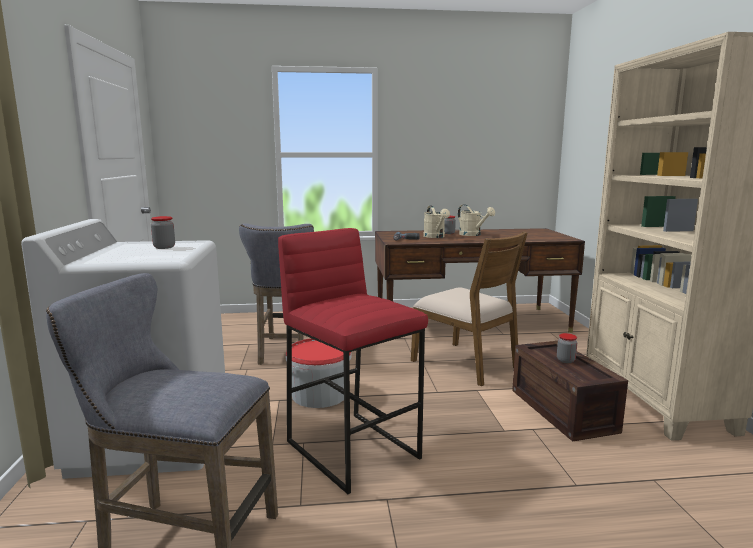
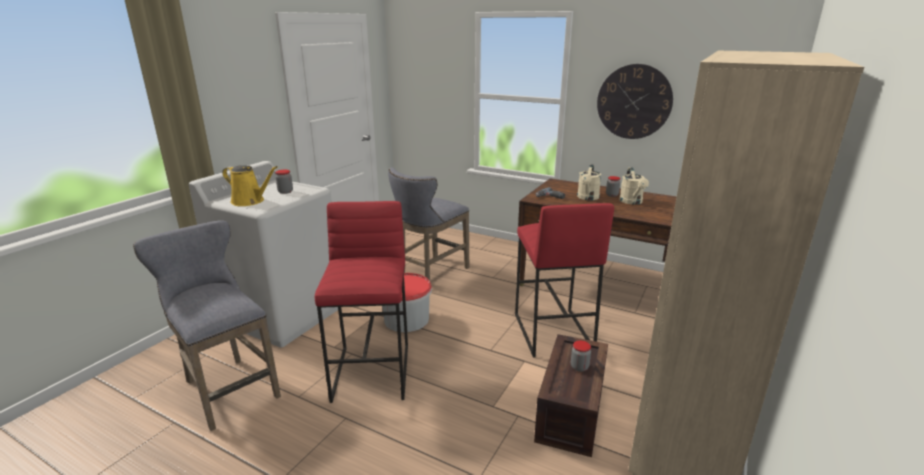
camera: 35 degrees right, 10 degrees up
(136, 257) = (250, 201): none -> yellow watering can
(441, 150) = (634, 102): none -> wall clock
(466, 364) = (551, 332): brown chair -> red stool

